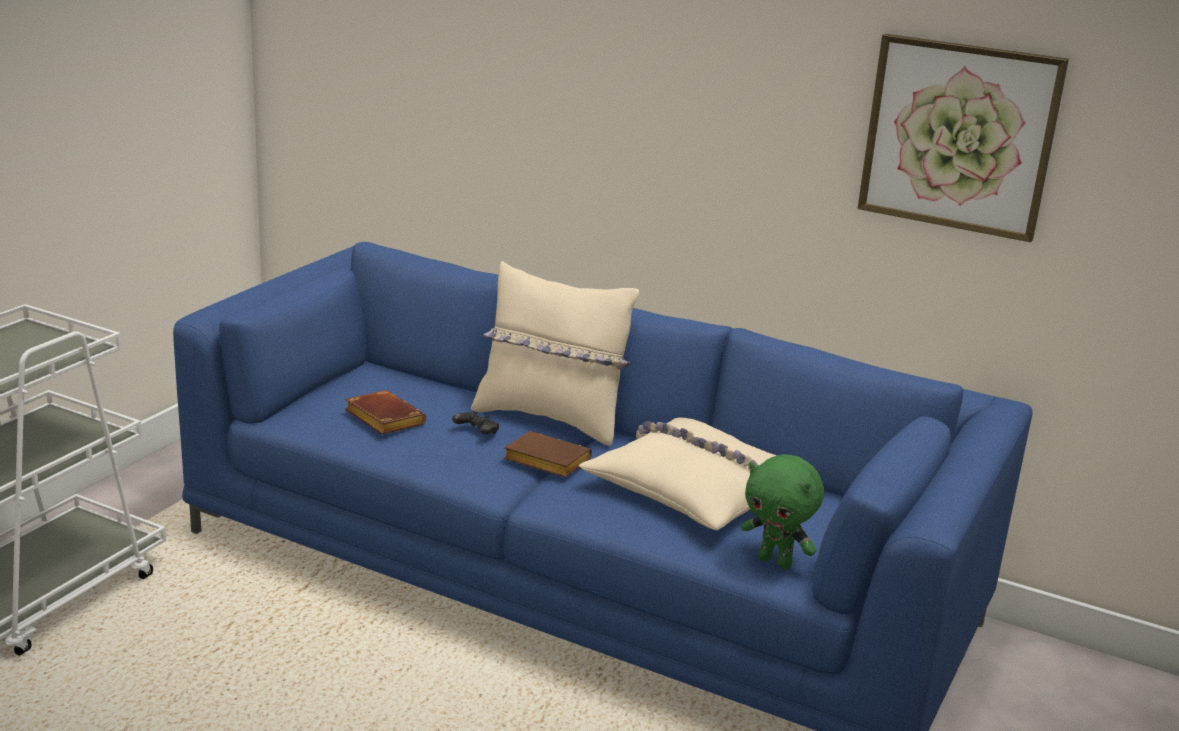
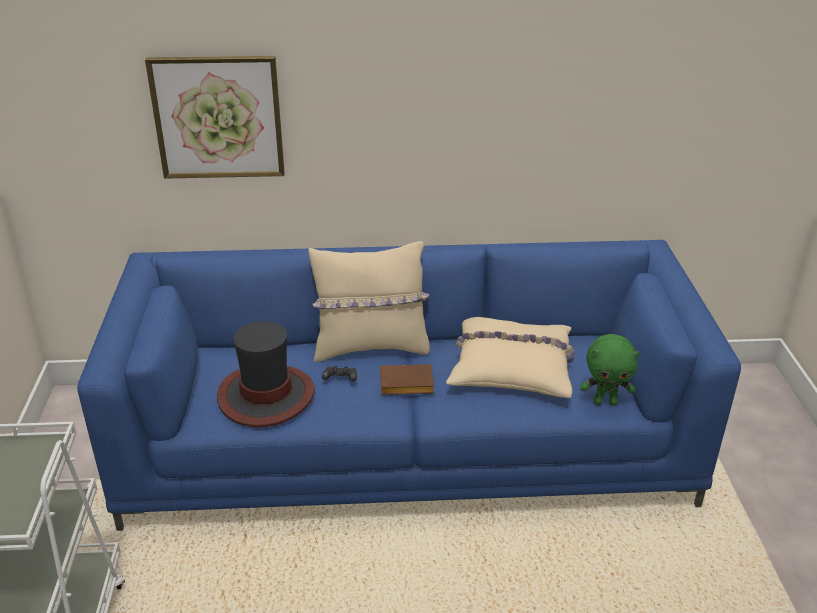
camera: 30 degrees left, 10 degrees up
(382, 419) = (266, 396): brown book -> hat
(959, 136) = (609, 82): picture -> picture (218, 117)

